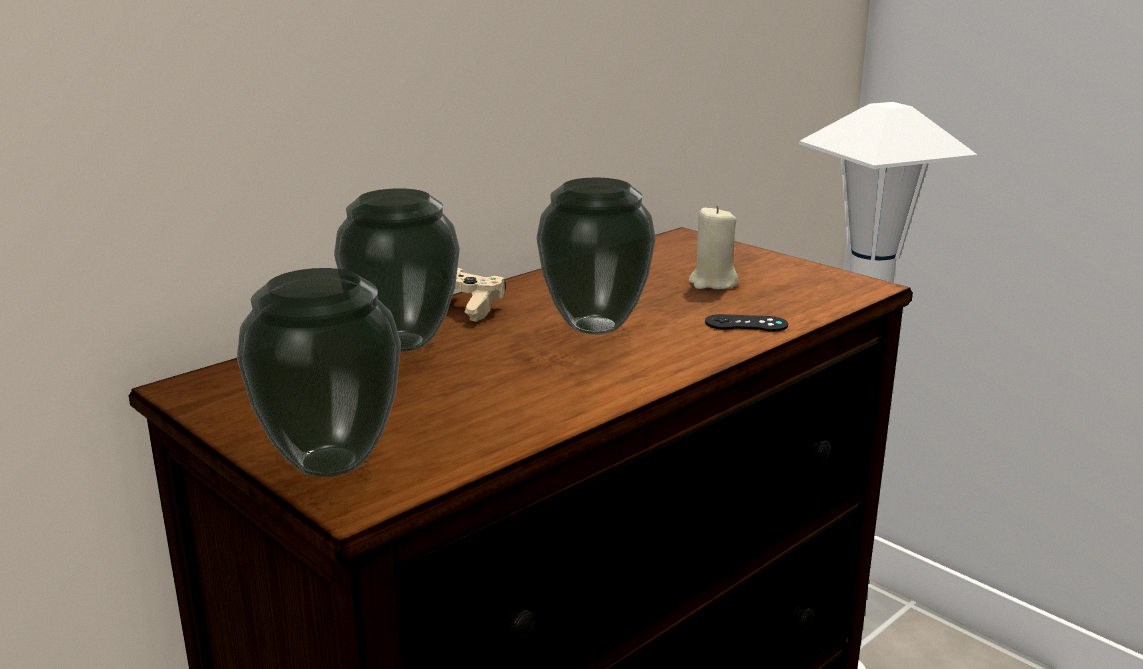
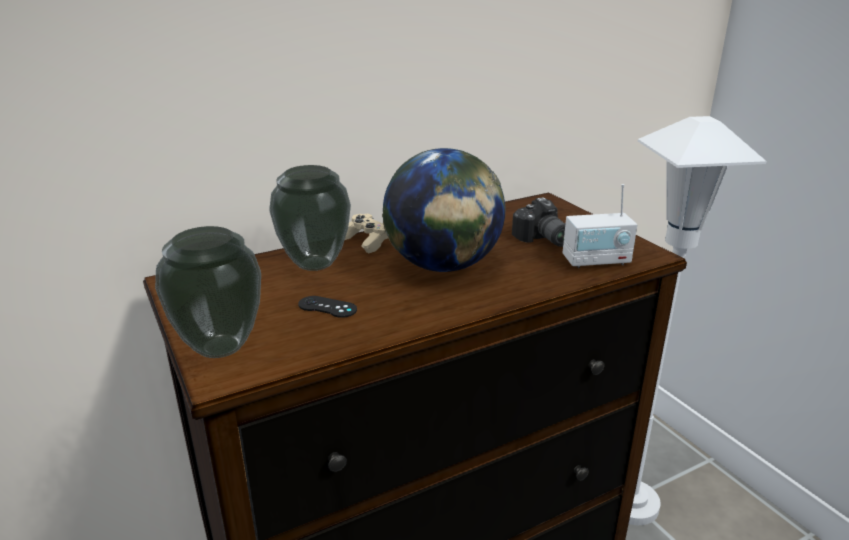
camera: 15 degrees right, 5 degrees up
(596, 327) = (443, 266): vase -> globe
(712, 283) = (542, 240): beige candle -> camera
(746, 324) = (545, 276): black game controller -> black game controller (327, 307)
(801, 300) = (596, 261): none -> radio

